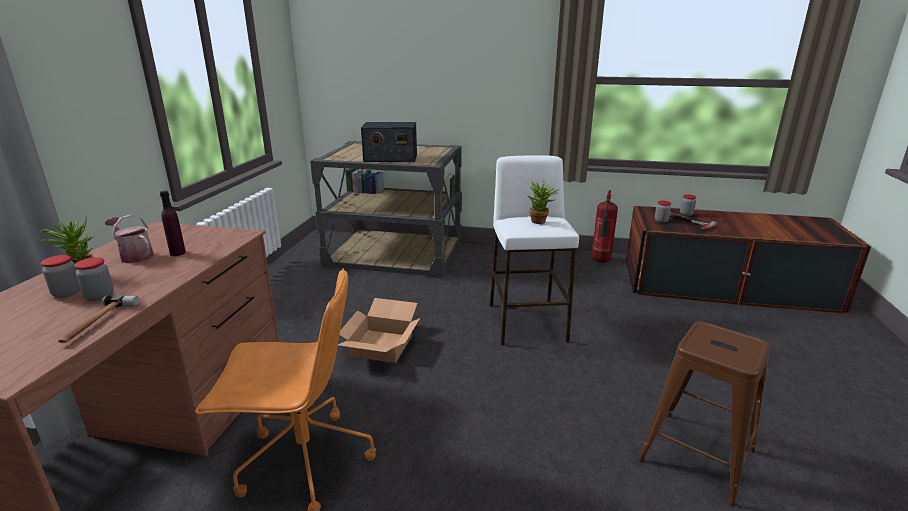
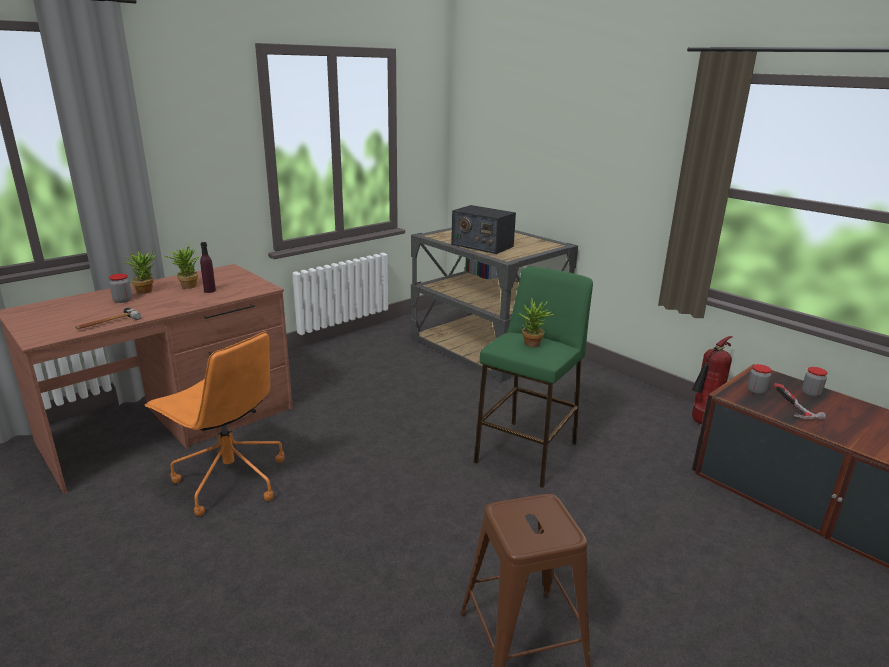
camera: 35 degrees right, 0 degrees up
(99, 296) = (132, 307): jar -> none
(134, 256) = (187, 286): watering can -> potted plant
(380, 345) = (376, 421): cardboard box -> none
(527, 322) = (527, 452): white stool -> green stool

